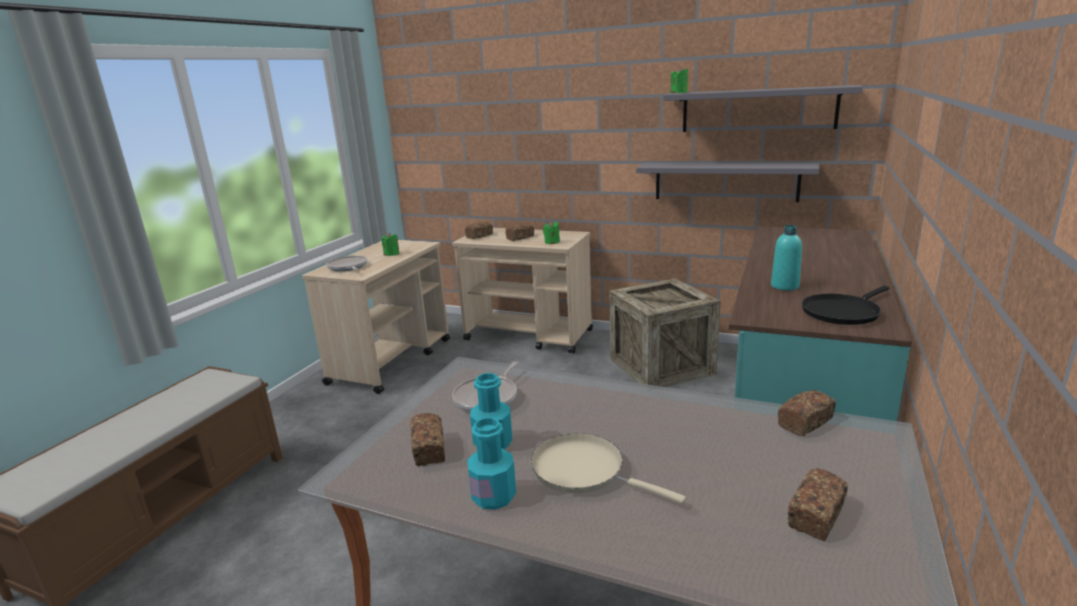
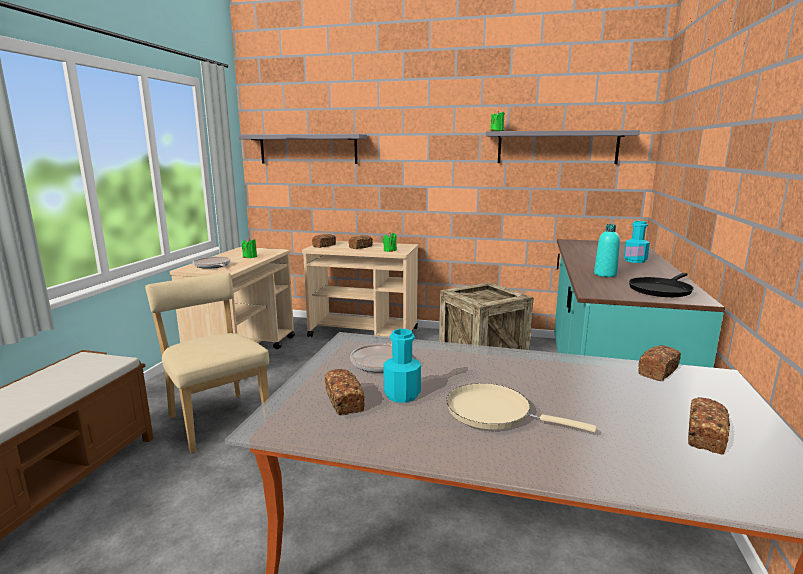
camera: 10 degrees left, 5 degrees down
(349, 439) = (217, 419): none -> beige chair
(493, 496) = (422, 436): turquoise bottle -> turquoise bottle (635, 261)
(725, 181) = (530, 204): grey shelf -> grey shelf (308, 149)

